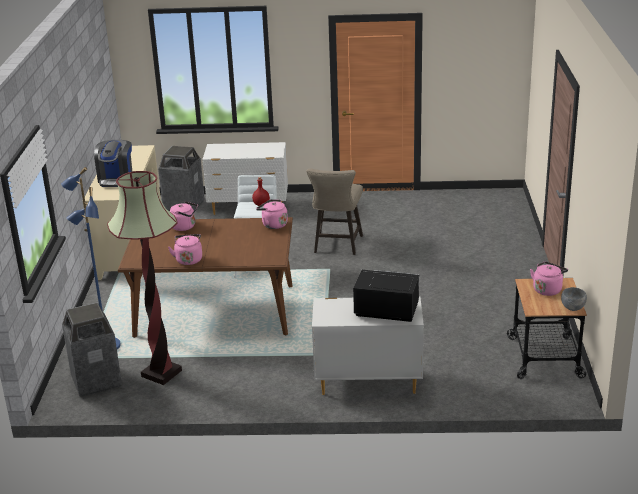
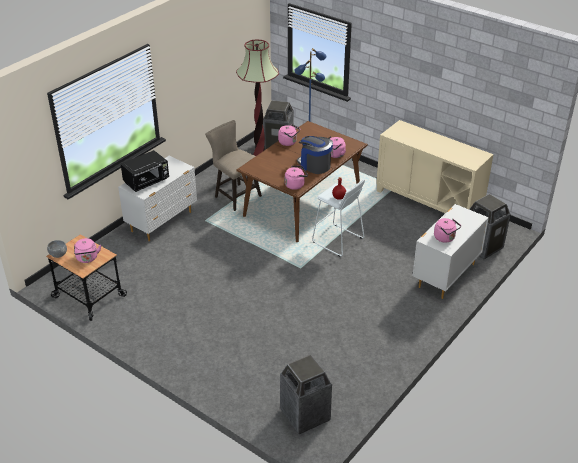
camera: 125 degrees right, 10 degrees up
(116, 179) = (422, 139): coffee machine -> coffee machine (314, 165)
(263, 149) = (445, 238): none -> pink kettle
(337, 246) = (330, 287): beige stool -> beige stool (235, 195)
(489, 205) = (305, 415): none -> trash can

